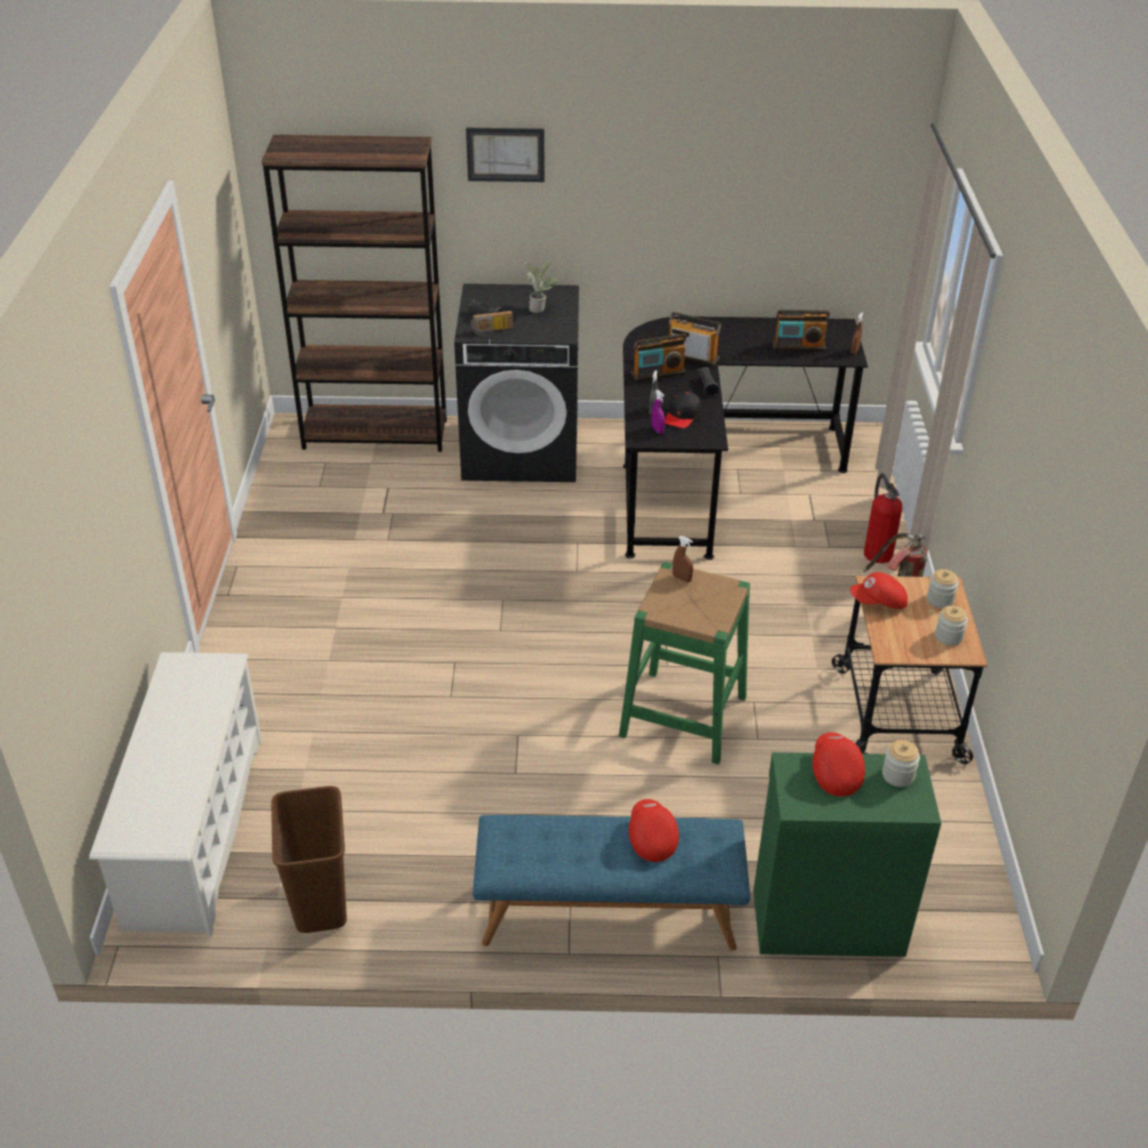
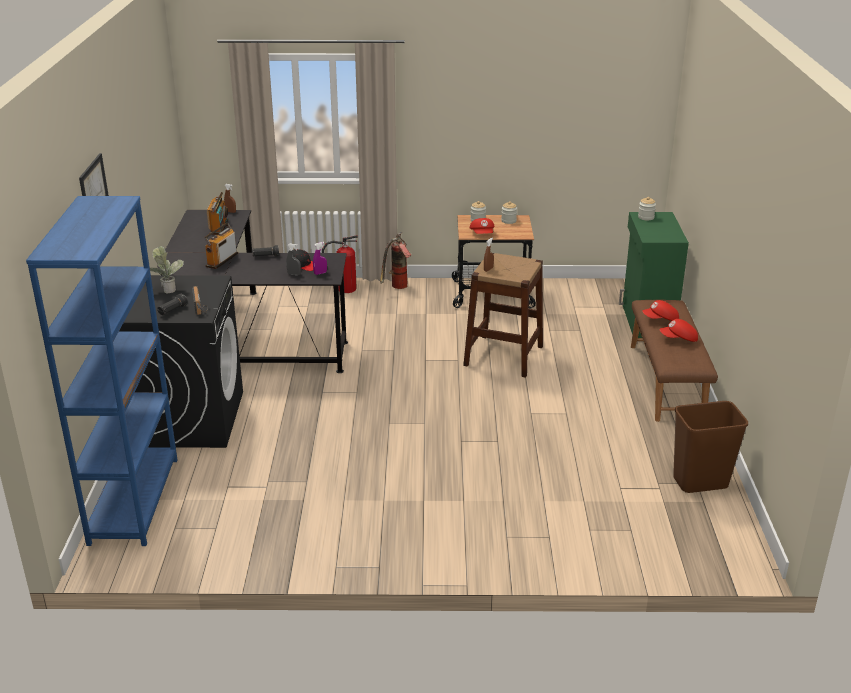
camera: 90 degrees left, 10 degrees down
(195, 829) = (657, 547): white shoe rack -> none
(375, 434) = (134, 500): brown bookcase -> blue bookcase
(608, 914) = (667, 381): blue bench -> brown bench
(658, 373) = (243, 271): radio -> none
(683, 716) = (504, 356): green stool -> brown stool
(834, 772) = (650, 230): red cap -> red cap (679, 339)

